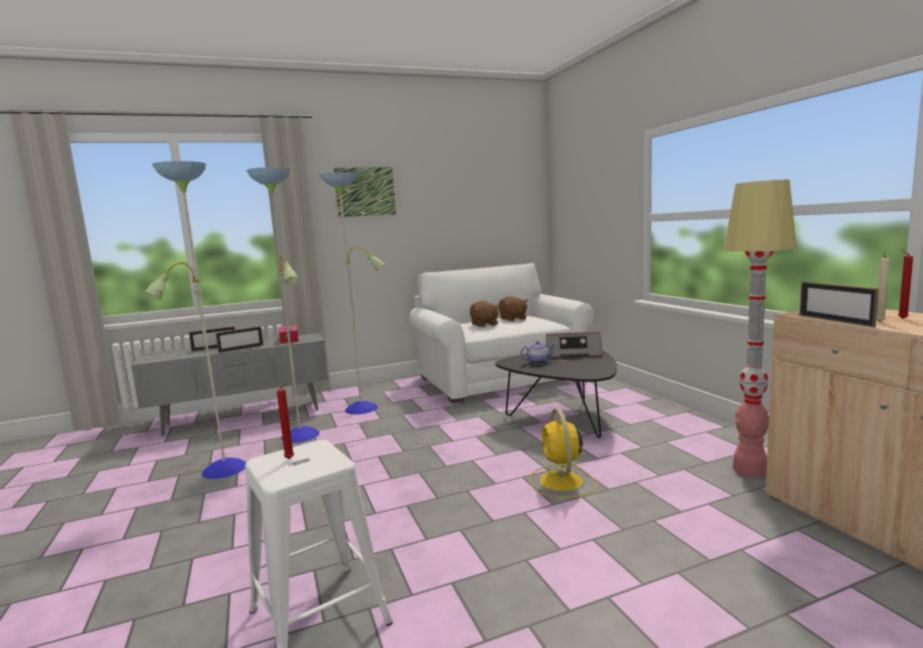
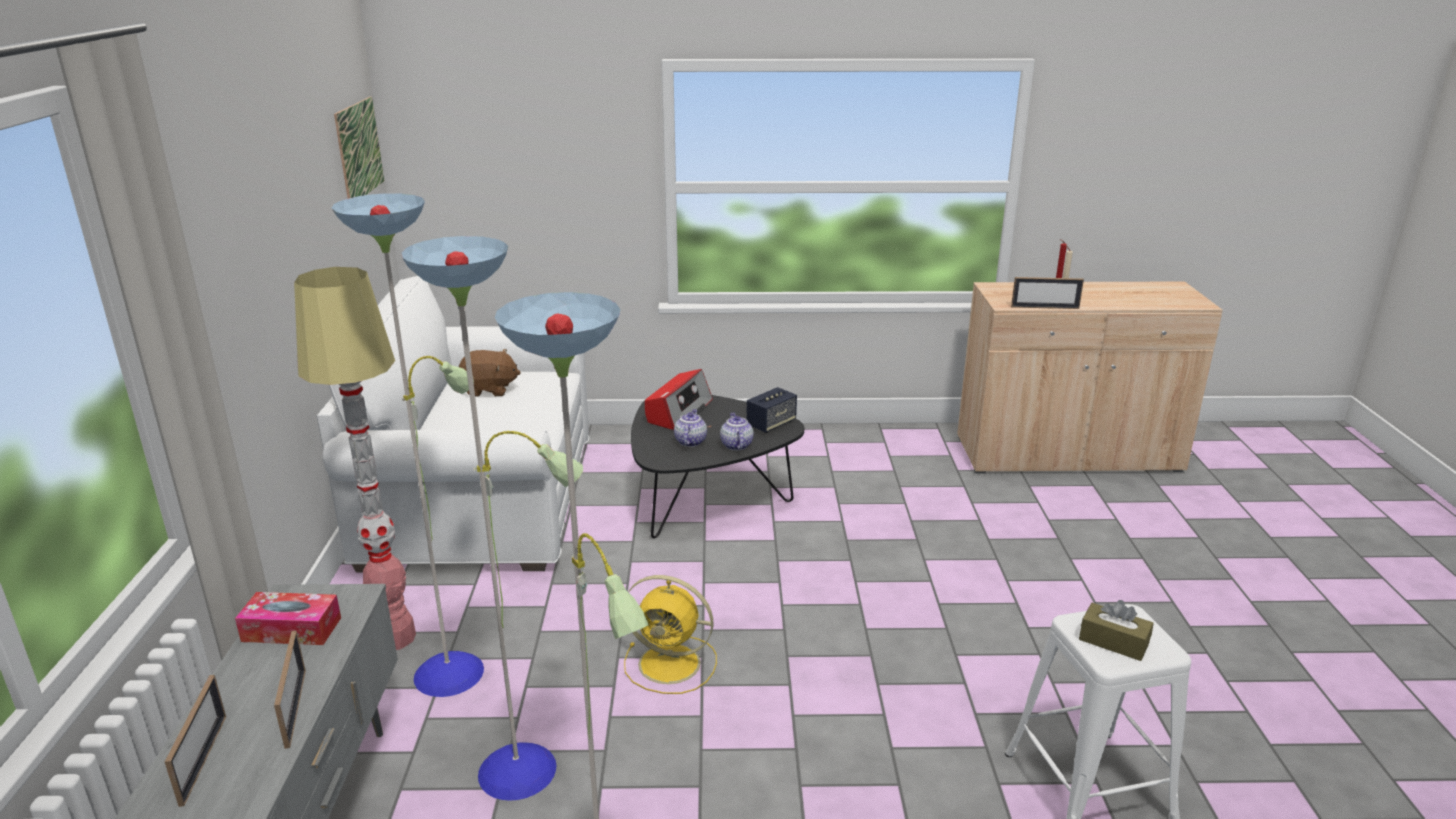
camera: 70 degrees left, 15 degrees up
(291, 459) = (1113, 641): red candle -> brown tissue box
(365, 191) = (215, 206): picture -> picture (359, 149)
(484, 324) = (493, 418): brown plush toy -> none
(549, 369) = (736, 445): none -> teapot
(562, 482) = (886, 560): yellow fan -> yellow fan (672, 664)
(592, 371) = (771, 424): none -> speaker
(749, 470) = (923, 459): floor lamp -> floor lamp (394, 638)

